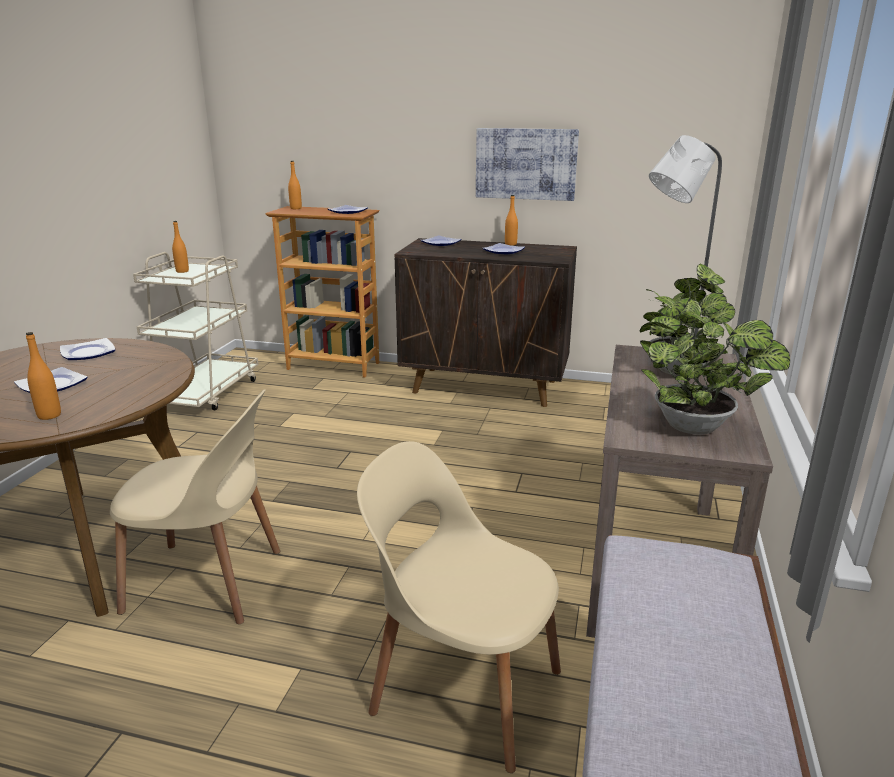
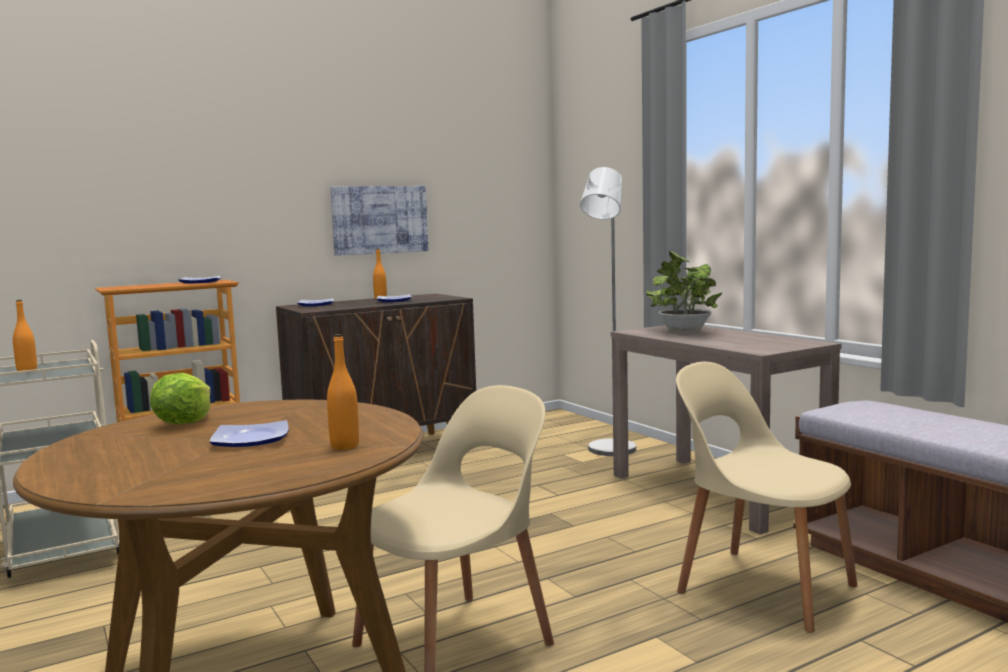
camera: 45 degrees left, 15 degrees down
(87, 353) = (184, 422): plate -> lettuce
(296, 208) = (120, 286): orange bottle -> none
(462, 688) = (761, 587): beige chair -> beige chair turned 60 degrees clockwise
(697, 429) = (773, 342): potted plant -> none

